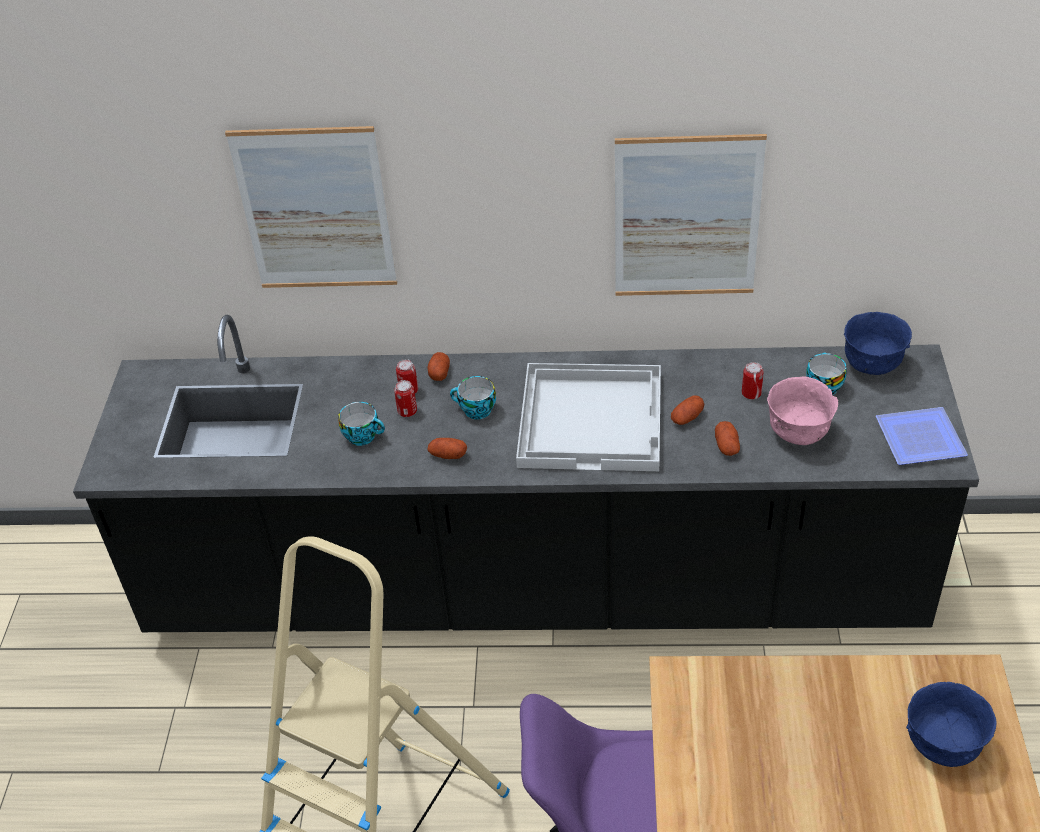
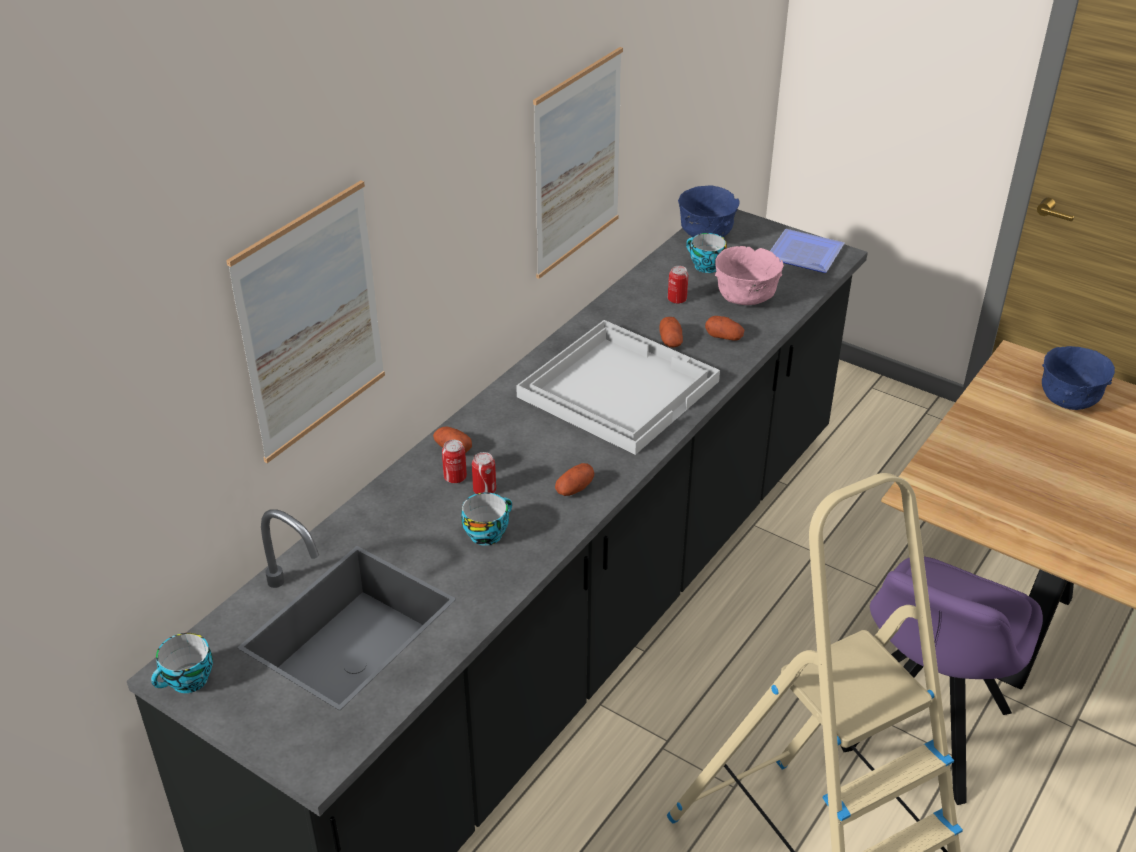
camera: 60 degrees left, 5 degrees down
(475, 411) = (532, 448): cup -> cup (188, 682)

